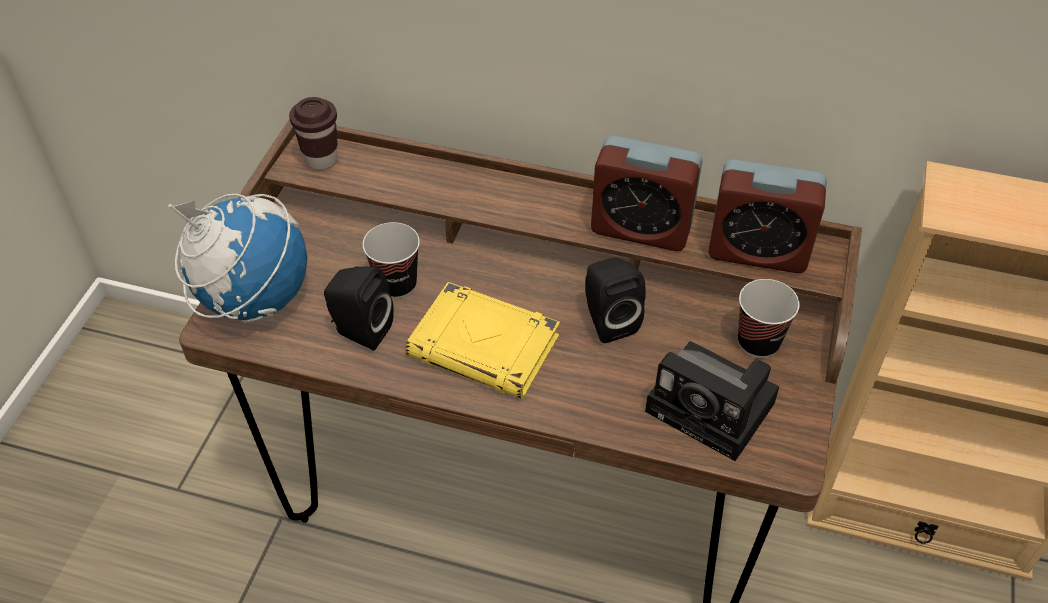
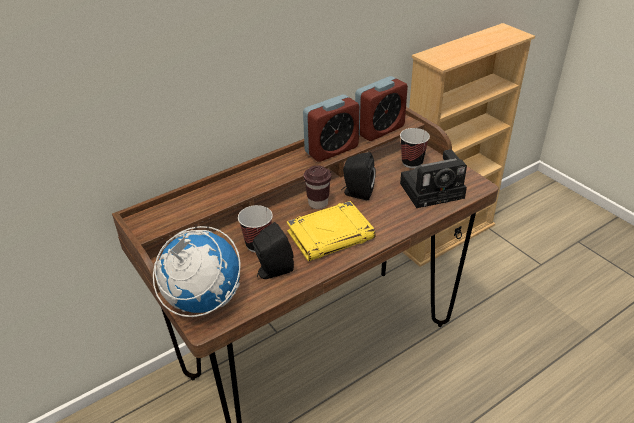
camera: 50 degrees left, 10 degrees down
(321, 160) = (157, 219): brown cup -> brown cup (318, 203)

